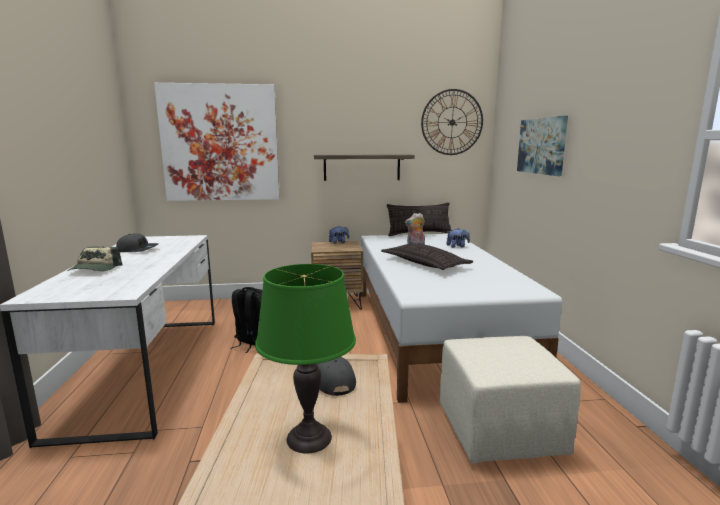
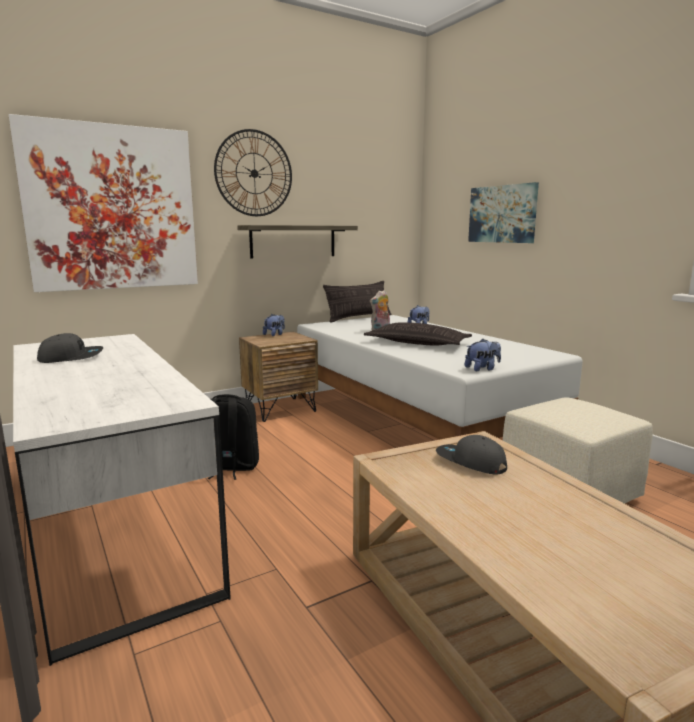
camera: 25 degrees left, 0 degrees up
(95, 269) = (64, 384): cap -> none
(309, 438) = (536, 514): green table lamp -> none
(434, 296) = (482, 369): none -> plush toy
(452, 122) = (384, 190): wall clock -> wall clock (254, 173)

